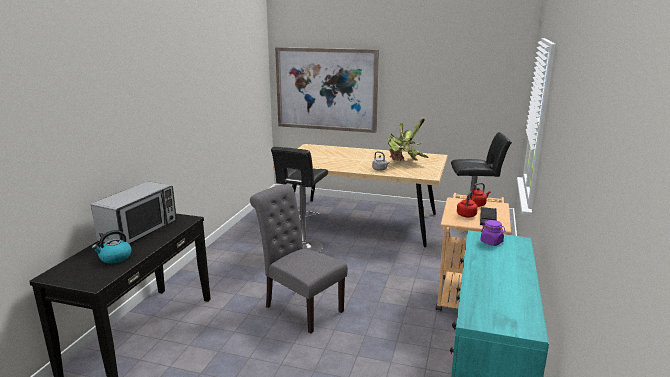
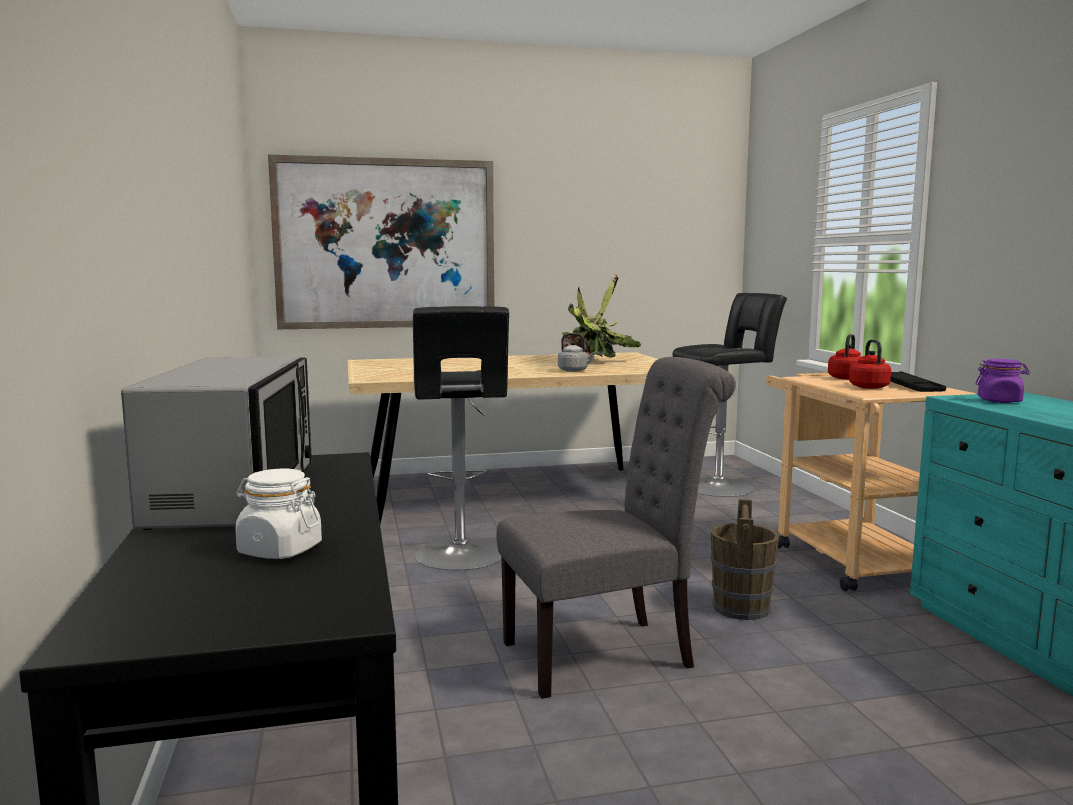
camera: 30 degrees left, 10 degrees down
(115, 258) = (279, 550): kettle -> white jar
(299, 307) = (609, 653): grey chair -> grey chair turned 150 degrees clockwise
(377, 304) = (741, 607): none -> brown bucket

